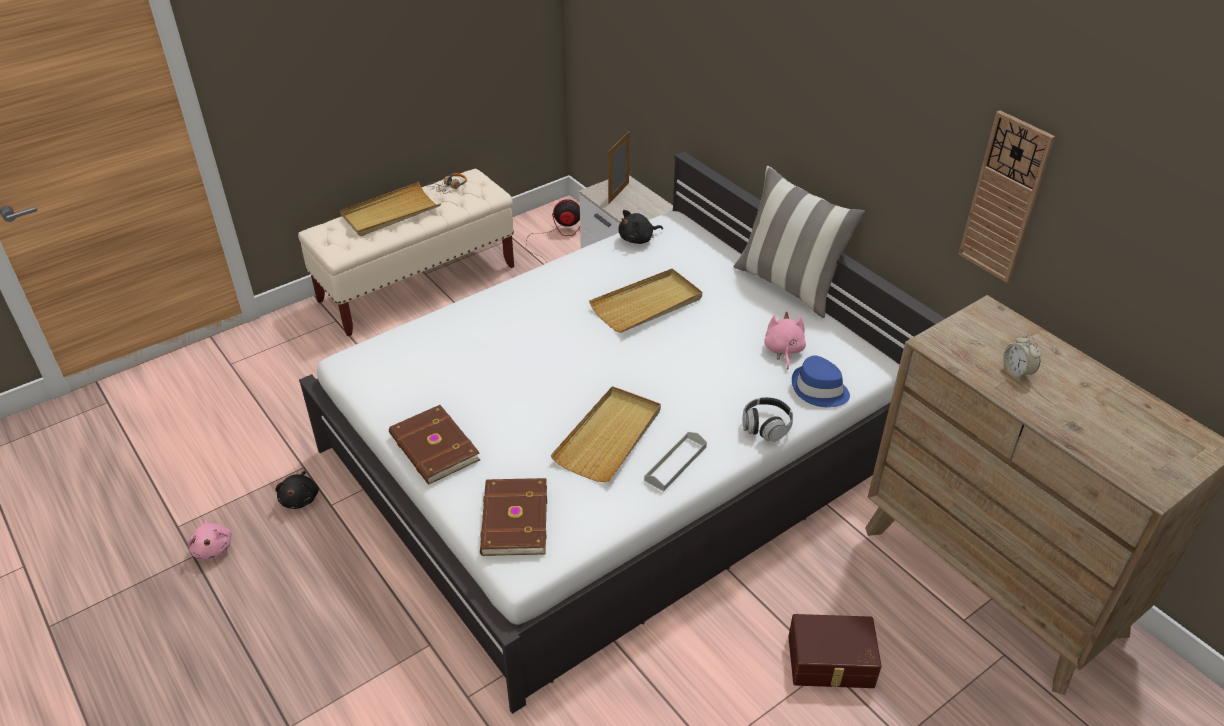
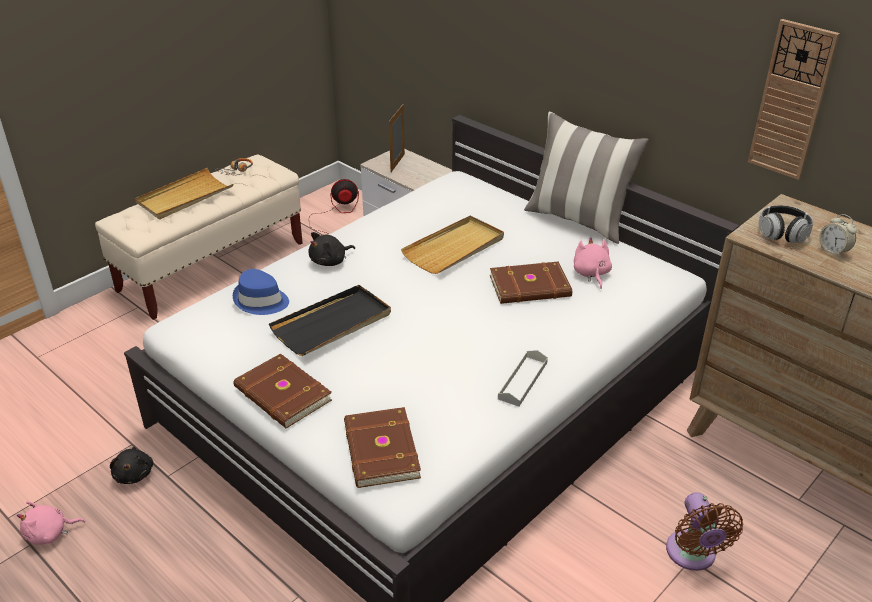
camera: 10 degrees left, 5 degrees down
(213, 548) = (50, 533): pink plush toy -> pink plush toy turned 105 degrees clockwise
(500, 377) = (332, 324): none -> black tray
(609, 437) = (452, 365): beige tray -> none
(638, 239) = (429, 195): black plush toy -> black plush toy (330, 261)
(714, 359) = (530, 287): none -> brown book
(766, 427) = (596, 339): headphones -> headphones (782, 233)
(819, 390) = (634, 303): blue hat -> blue hat (261, 301)
(831, 663) = (692, 555): brown storage box -> brown fan

